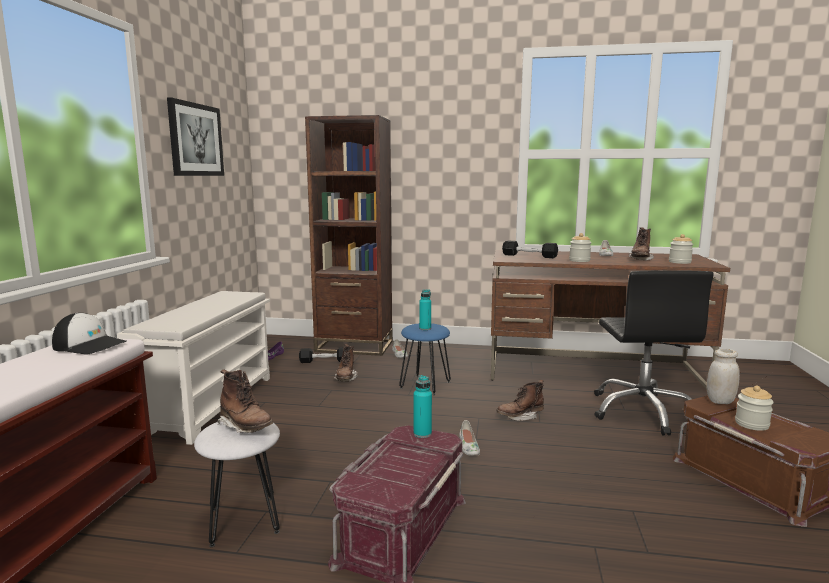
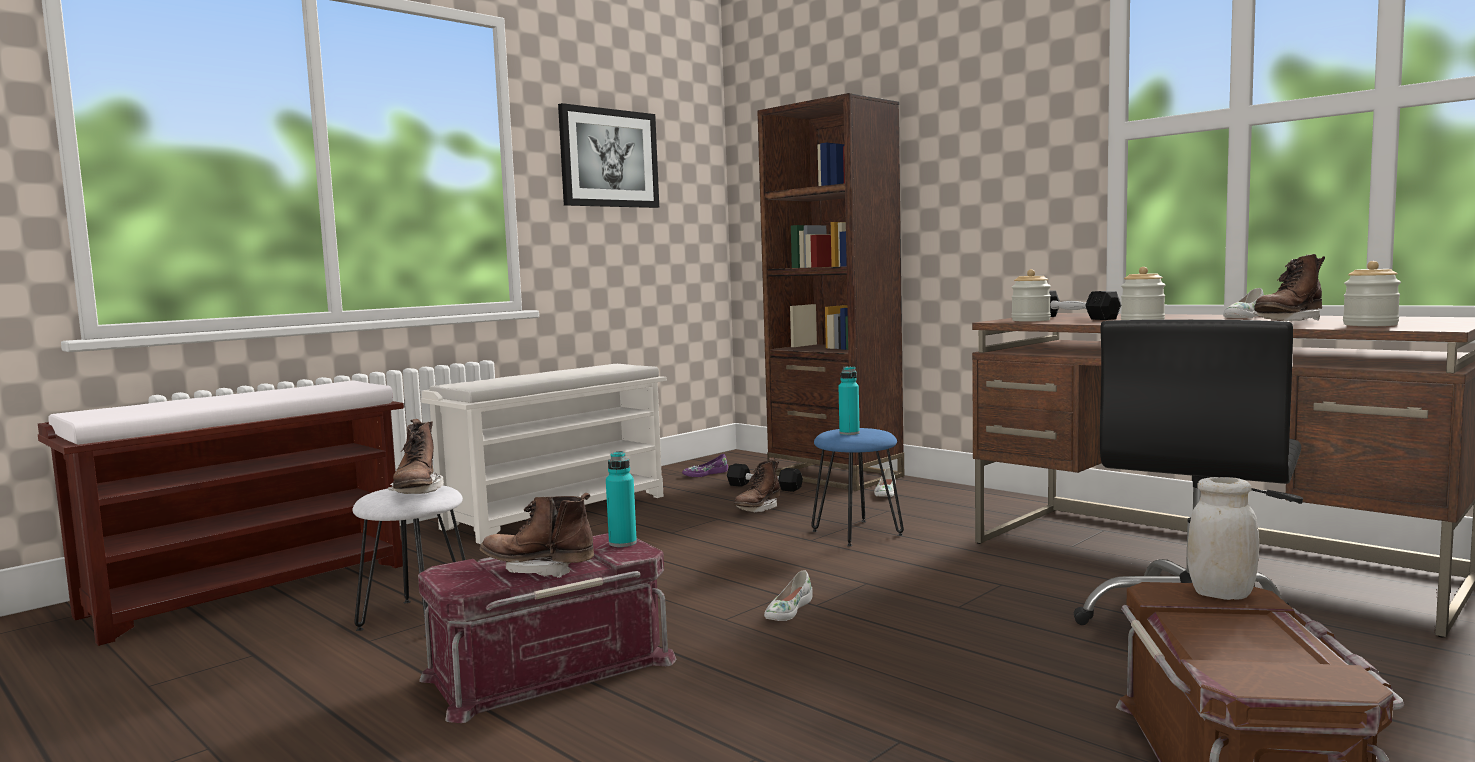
camera: 35 degrees right, 5 degrees down
(90, 345) = (338, 386): cap -> none
(520, 417) = (936, 594): brown boot -> brown boot (539, 570)
(751, 424) = (1215, 636): jar -> jar (1031, 320)

